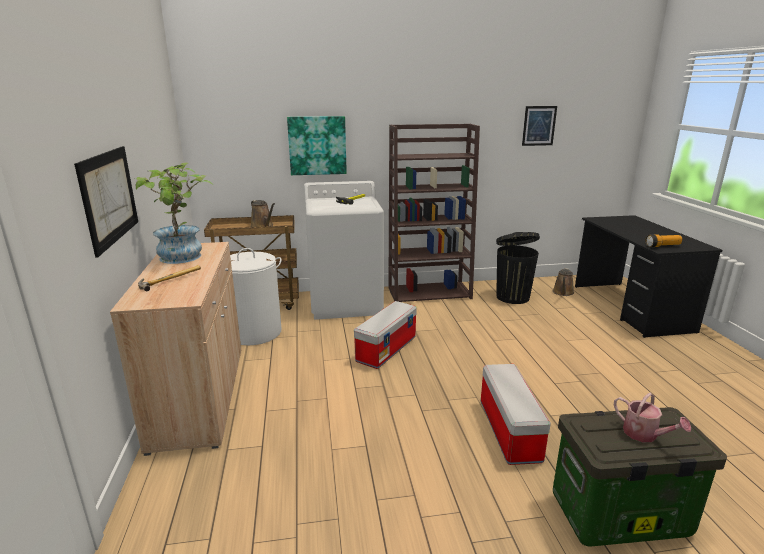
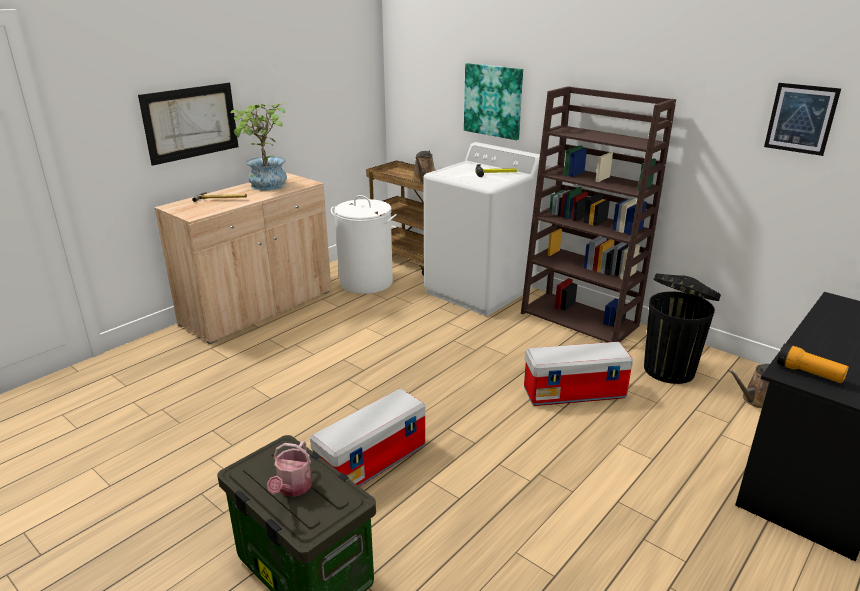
camera: 50 degrees right, 5 degrees up
(386, 349) = (426, 345): storage box -> storage box (575, 392)

